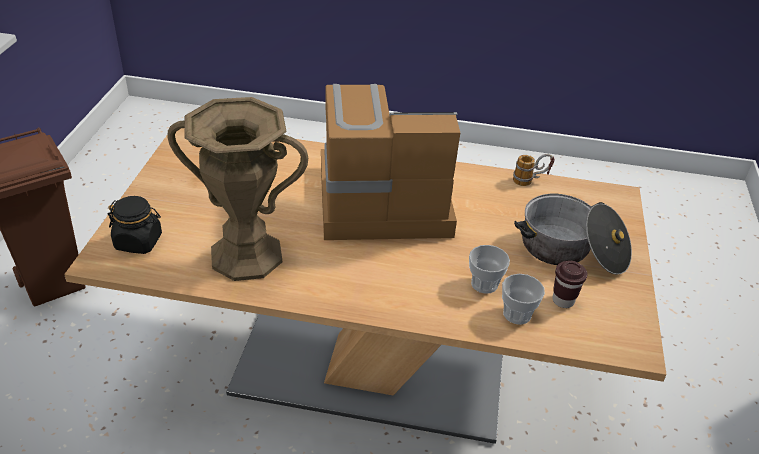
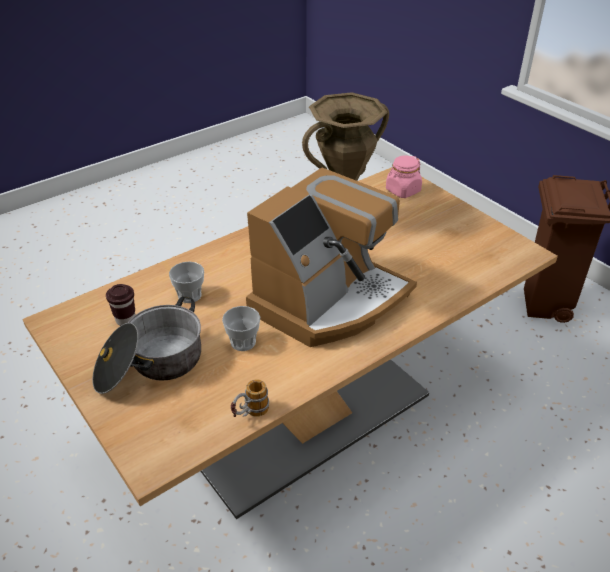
camera: 135 degrees right, 0 degrees up
(139, 242) = (402, 191): black jar -> pink jar
(517, 314) = (149, 291): cup -> cup (243, 342)

